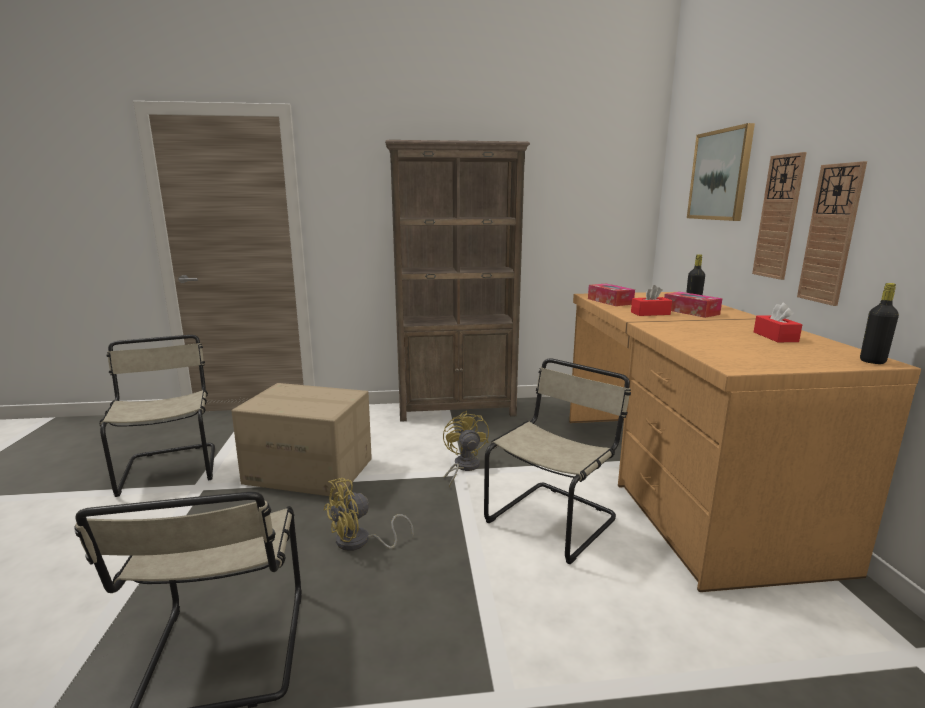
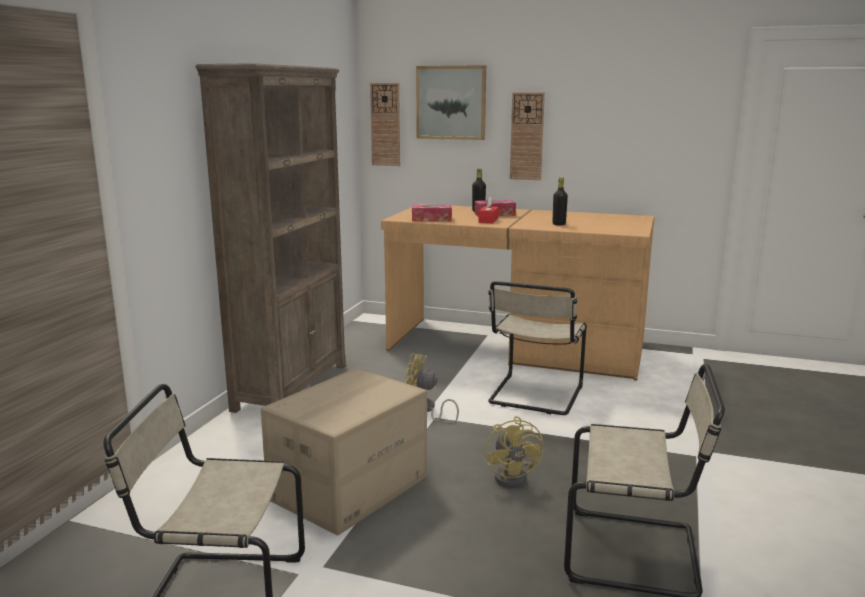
camera: 65 degrees left, 0 degrees up
(554, 518) = (535, 396): beige chair -> beige chair turned 135 degrees counterclockwise
(775, 337) = (579, 217): red tissue box -> none
(831, 234) = (576, 147): wall clock -> wall clock (385, 124)
(872, 361) = (639, 217): black bottle -> black bottle (559, 224)

